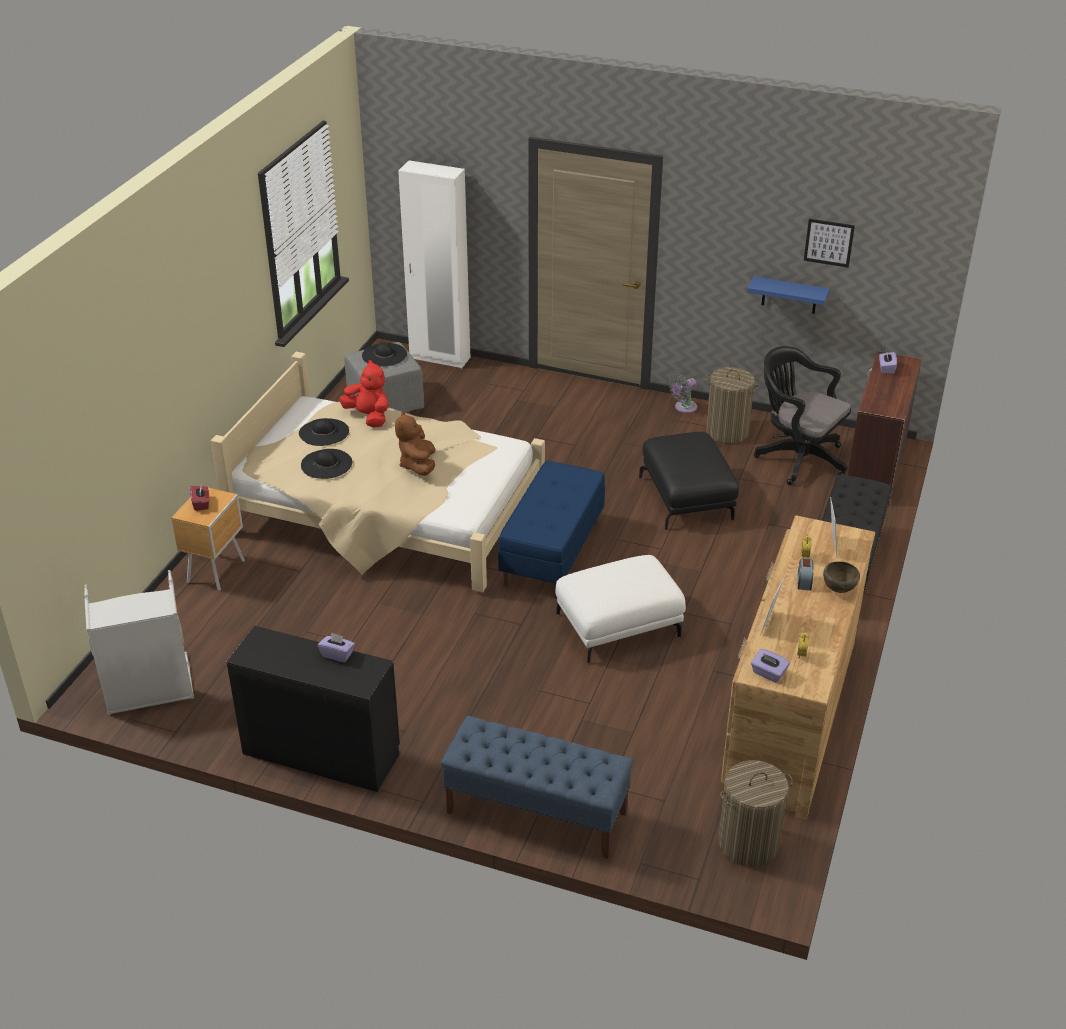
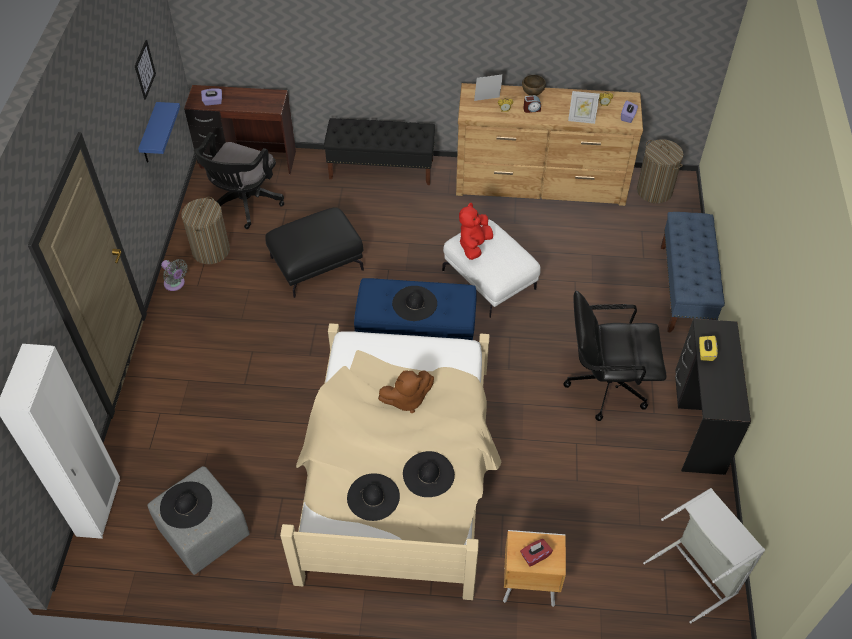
camera: 105 degrees left, 15 degrees up
(337, 655) = (705, 353): purple tissue box -> yellow tissue box
(368, 417) = (334, 466): red plush toy -> red plush toy (474, 245)
(415, 687) = (606, 385): none -> black office chair
(551, 501) = (414, 303): none -> black hat

